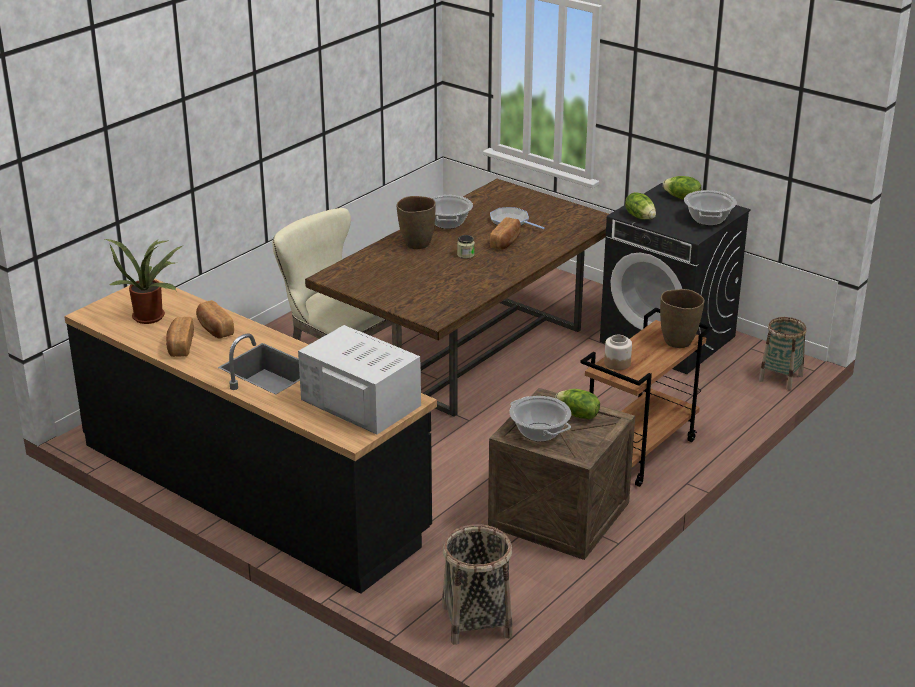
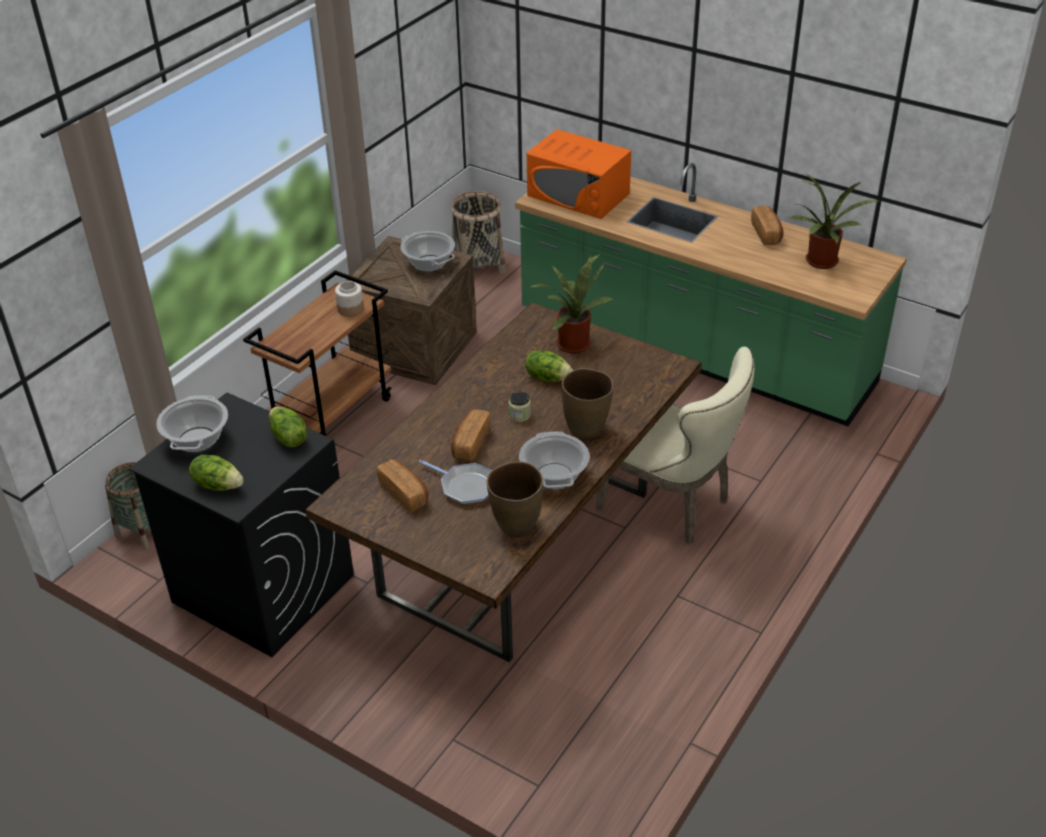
camera: 175 degrees right, 10 degrees up
(214, 329) = (747, 253): bread -> bread (404, 493)
(253, 489) = (693, 350): black counter -> green counter
(360, 402) = (578, 195): white microwave -> orange microwave
(410, 297) = (572, 342): none -> potted plant
(577, 415) = (394, 282): lettuce -> lettuce (548, 377)
(678, 342) = (282, 340): brown vase -> brown vase (516, 527)

